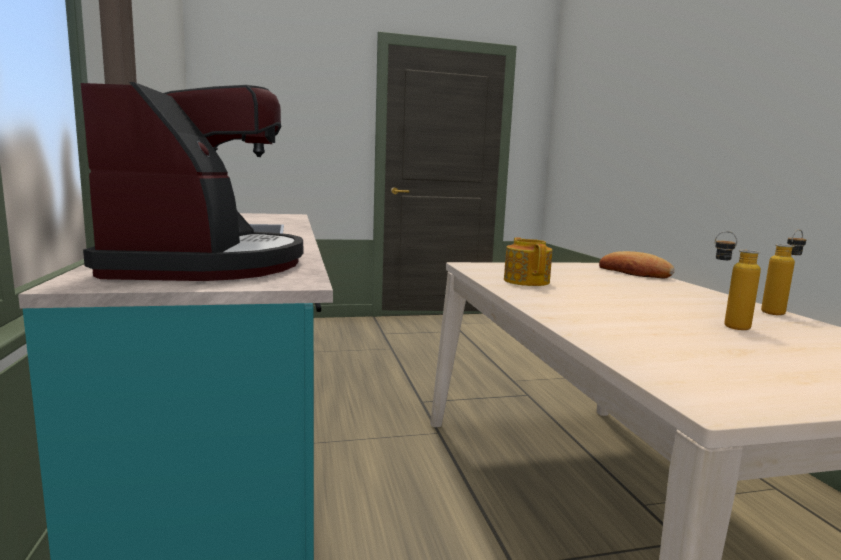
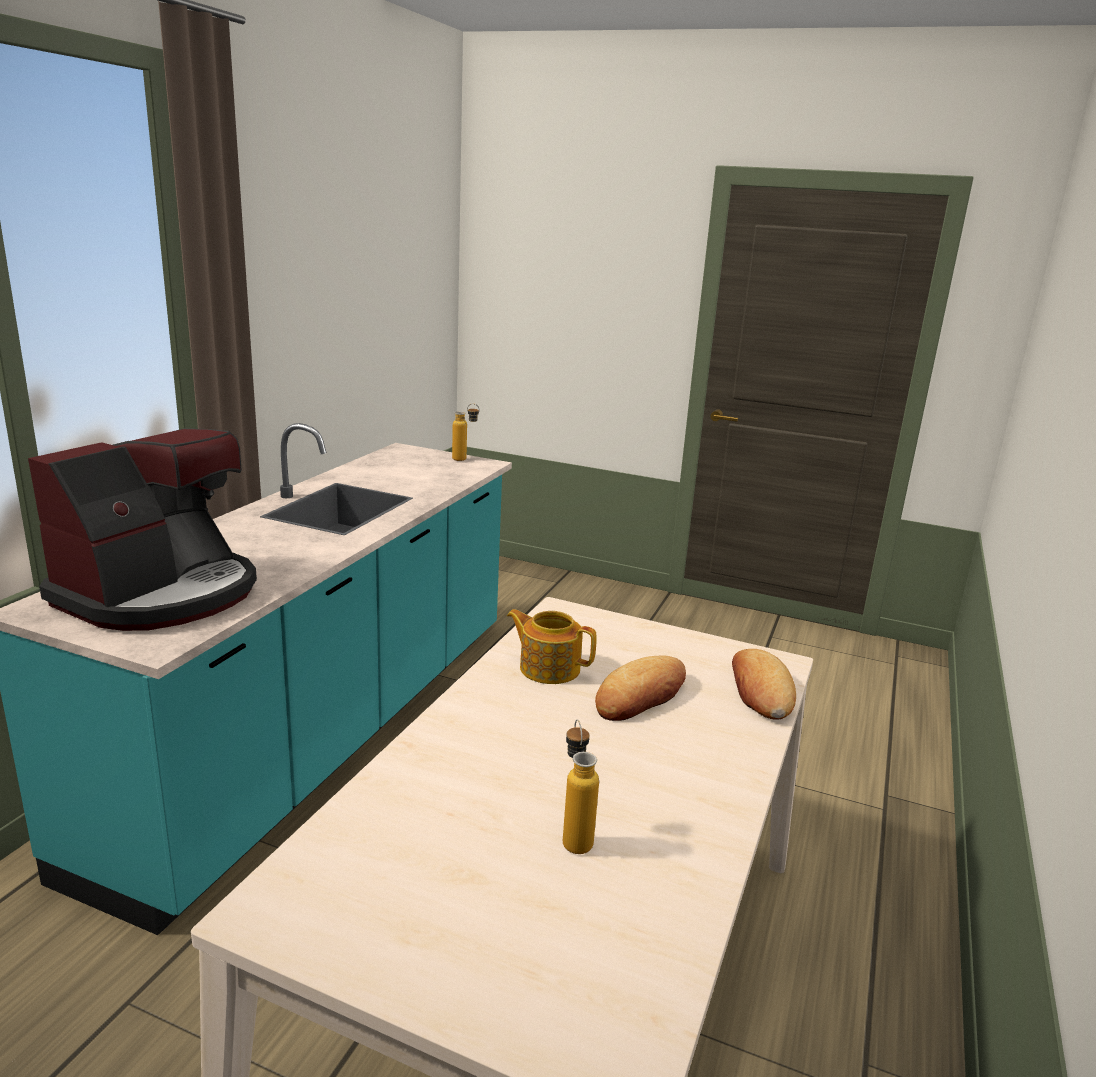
camera: 35 degrees right, 10 degrees up
(526, 281) = (548, 668): teapot -> teapot turned 90 degrees counterclockwise
(596, 281) = (641, 696): none -> bread
(778, 312) = (728, 846): bottle -> bottle (465, 460)

